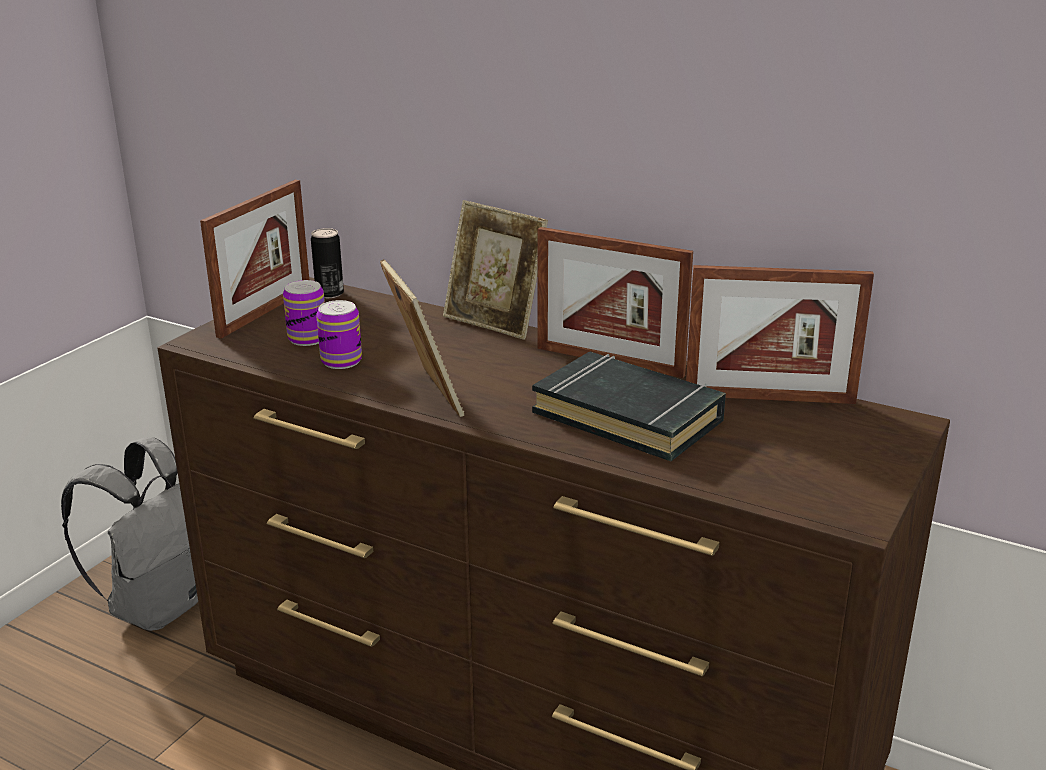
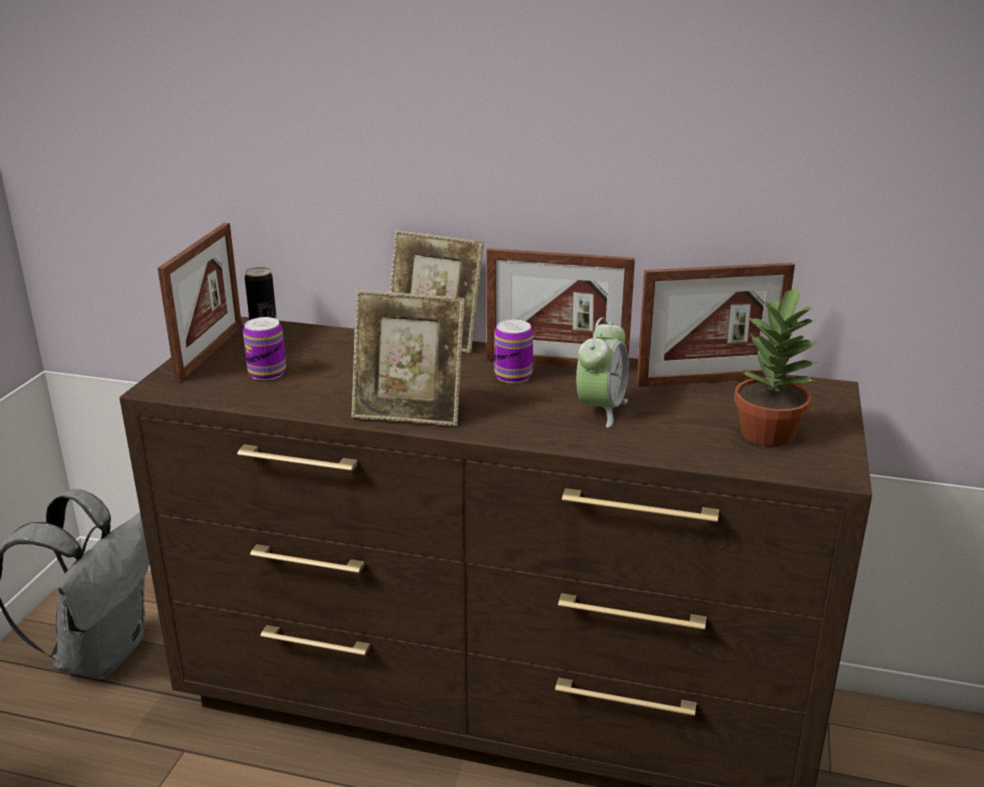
camera: 15 degrees left, 0 degrees up
(341, 361) = (312, 390): can -> can (513, 376)
(424, 395) = (409, 413): picture frame -> picture frame turned 135 degrees clockwise
(628, 416) = (601, 410): black book -> alarm clock
(804, 465) = (769, 433): none -> potted plant

